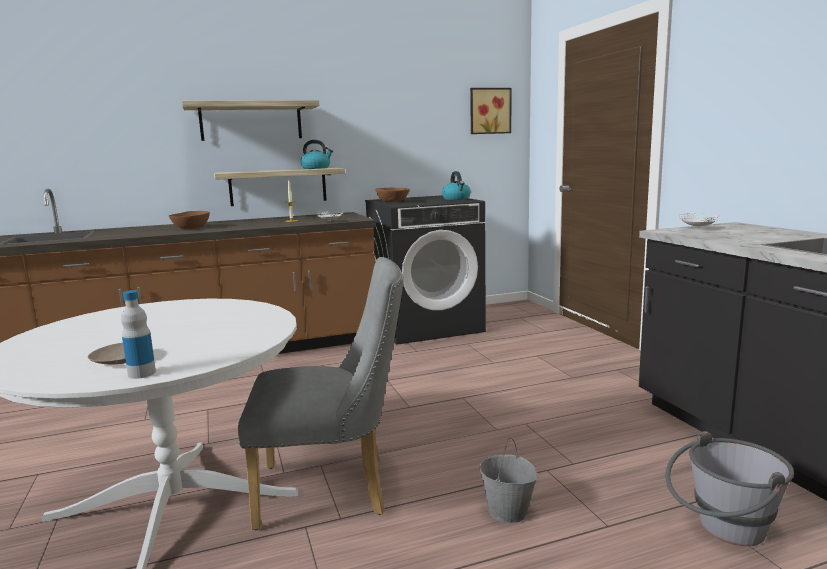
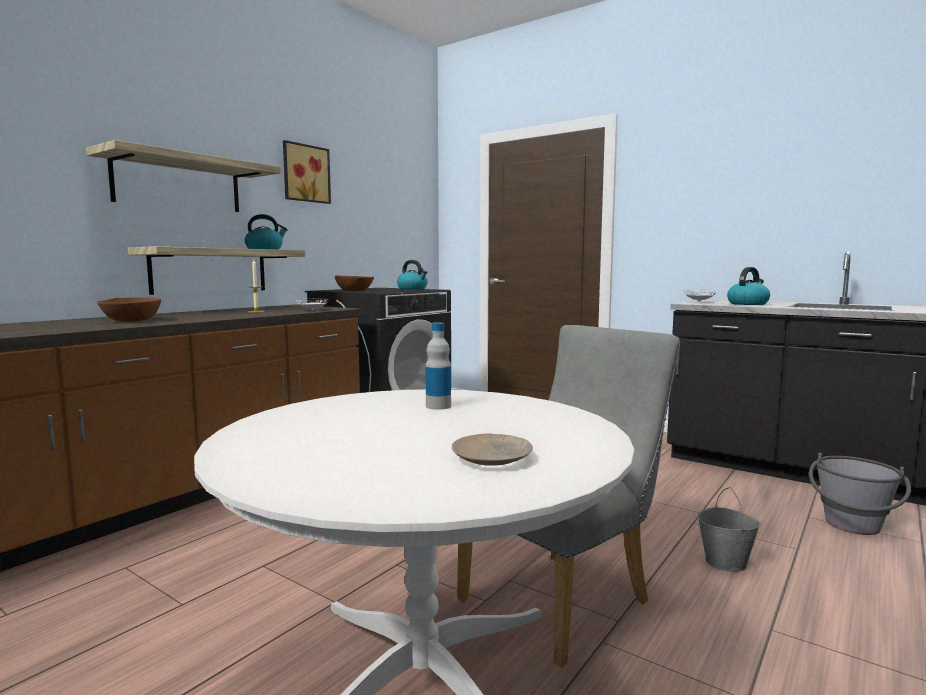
camera: 35 degrees left, 5 degrees down
(142, 373) = (576, 464): bottle -> bottle (438, 406)
(489, 111) = (410, 203): picture -> picture (305, 173)
(735, 236) = (748, 304): none -> kettle

